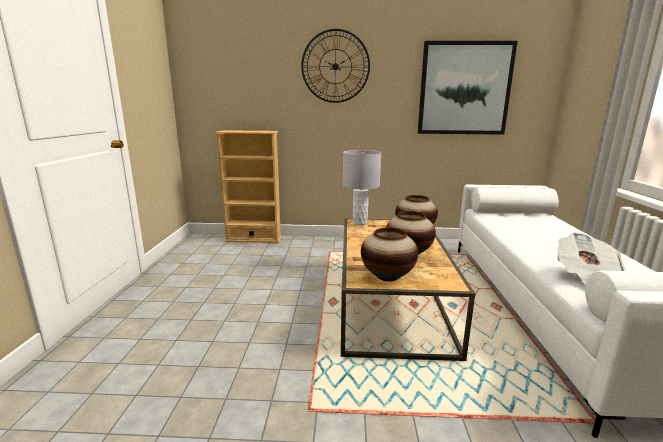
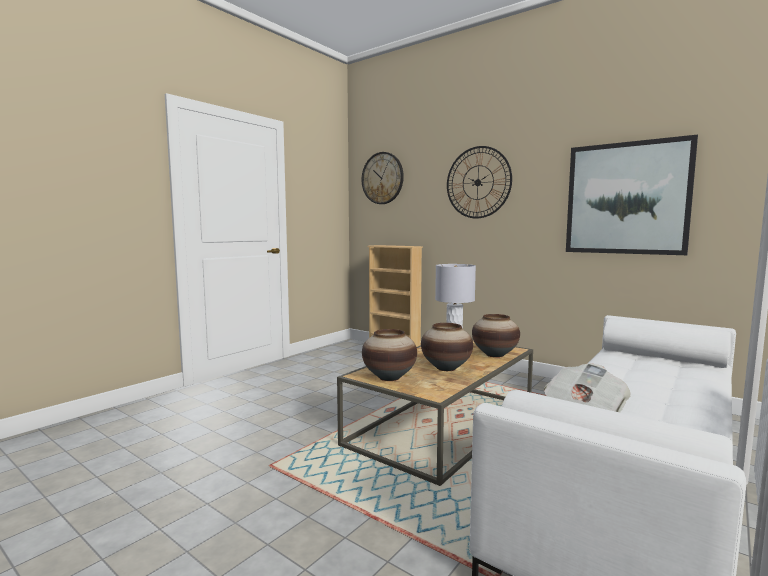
camera: 35 degrees right, 10 degrees down
(219, 53) = (382, 178): none -> wall clock

